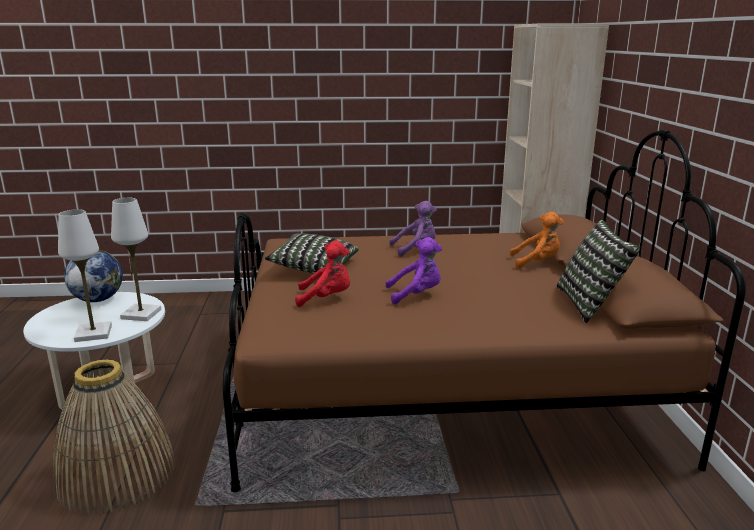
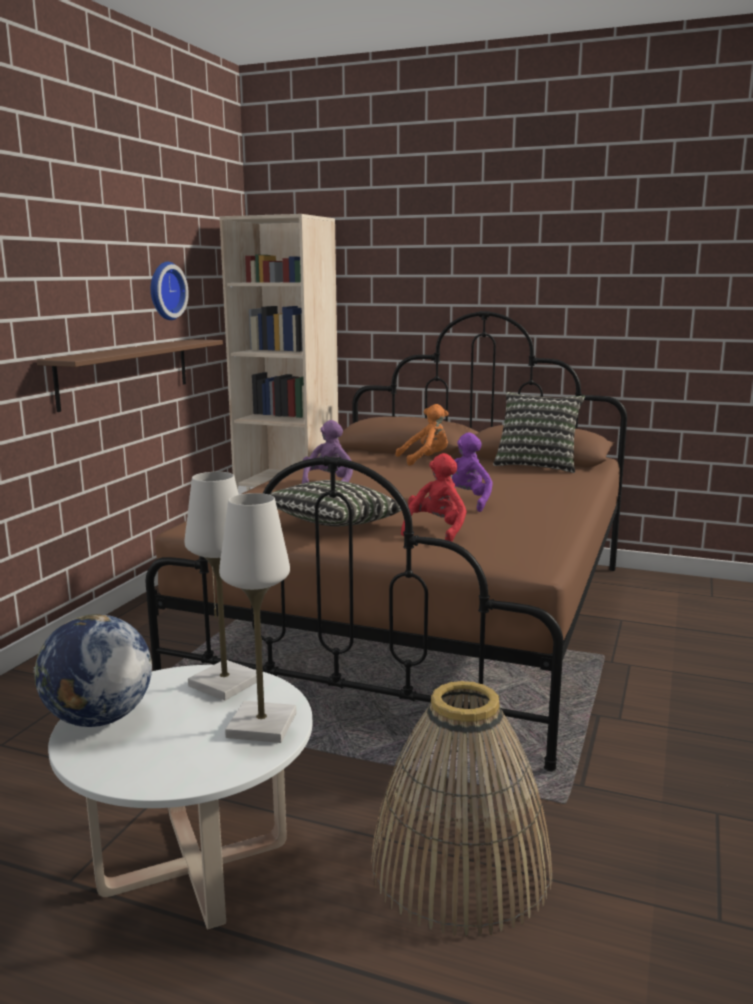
camera: 65 degrees left, 5 degrees down
(392, 138) = (125, 372): none -> brown shelf
(446, 84) = (164, 291): none -> wall clock
(537, 262) = (425, 460): orange plush toy -> orange plush toy turned 45 degrees clockwise

